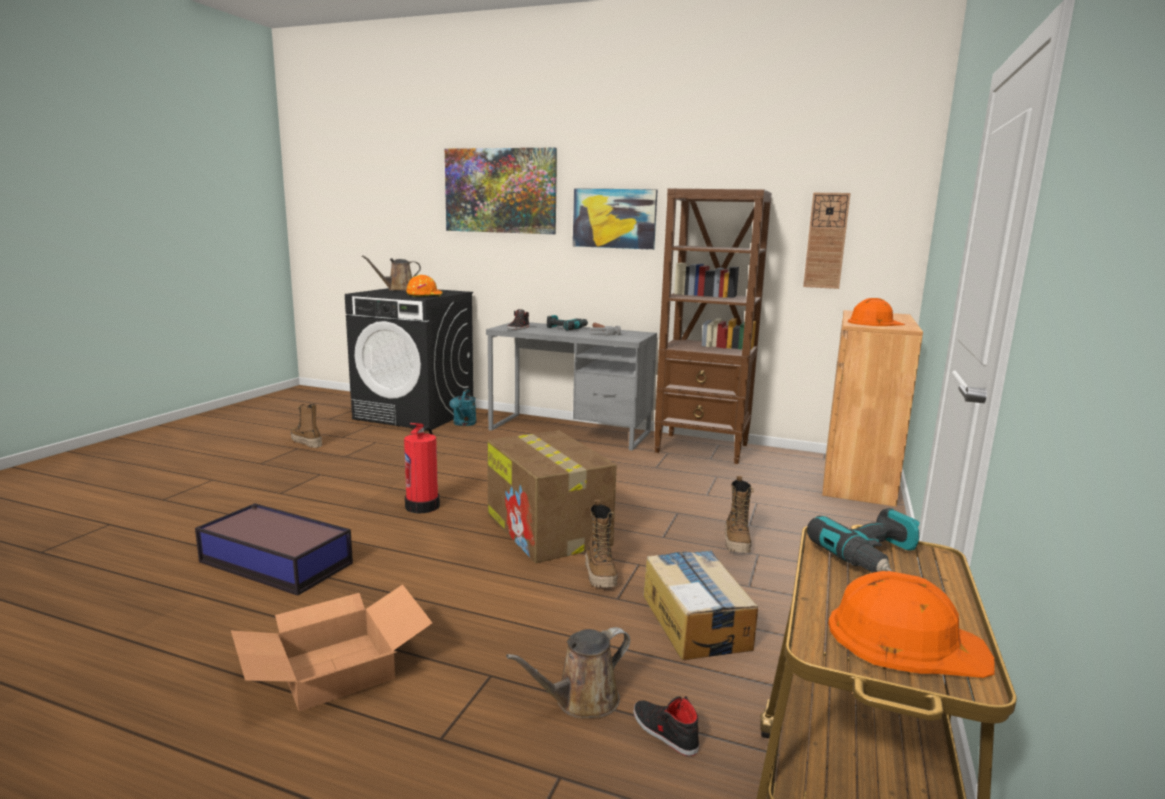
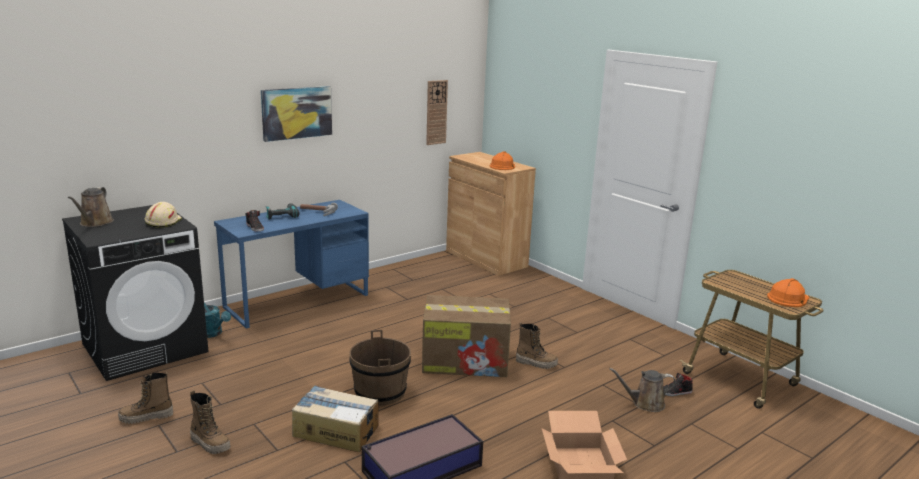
camera: 60 degrees left, 5 degrees up
(423, 505) = (380, 392): fire extinguisher -> brown bucket
(424, 295) = (163, 222): orange hard hat -> beige hard hat
(500, 191) = (183, 98): picture -> none
(570, 431) = (297, 301): grey desk -> blue desk
(581, 701) = (645, 403): brown watering can -> brown watering can turned 90 degrees clockwise
(696, 621) = (599, 356): cardboard box -> cardboard box (336, 430)
(703, 448) = (394, 275): brown bookcase -> none
(737, 543) = (532, 317): boot -> boot (210, 444)
(872, 556) = (733, 282): power drill -> none

